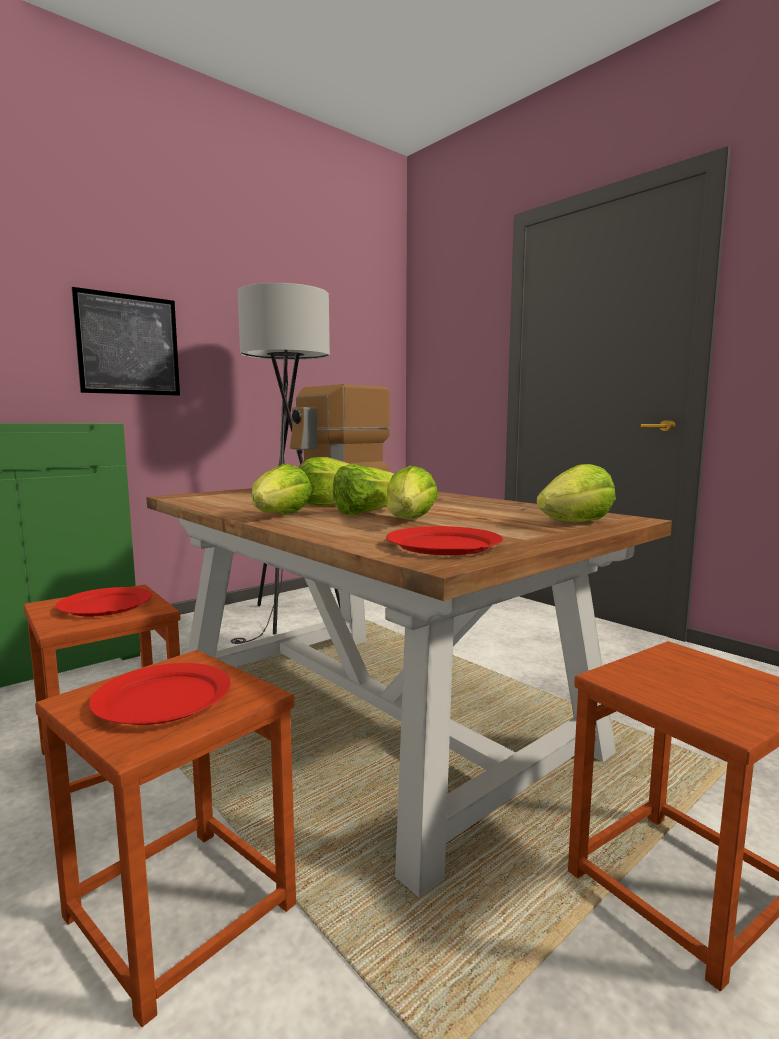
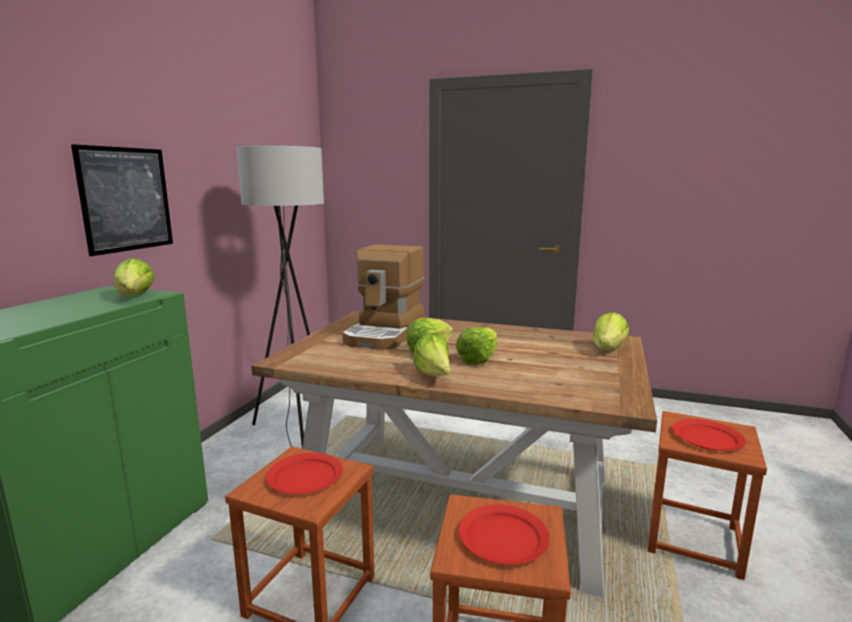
camera: 30 degrees left, 5 degrees up
(409, 521) = (525, 365): lettuce -> lettuce (135, 297)
(442, 545) = (596, 389): red plate -> red plate (707, 438)

